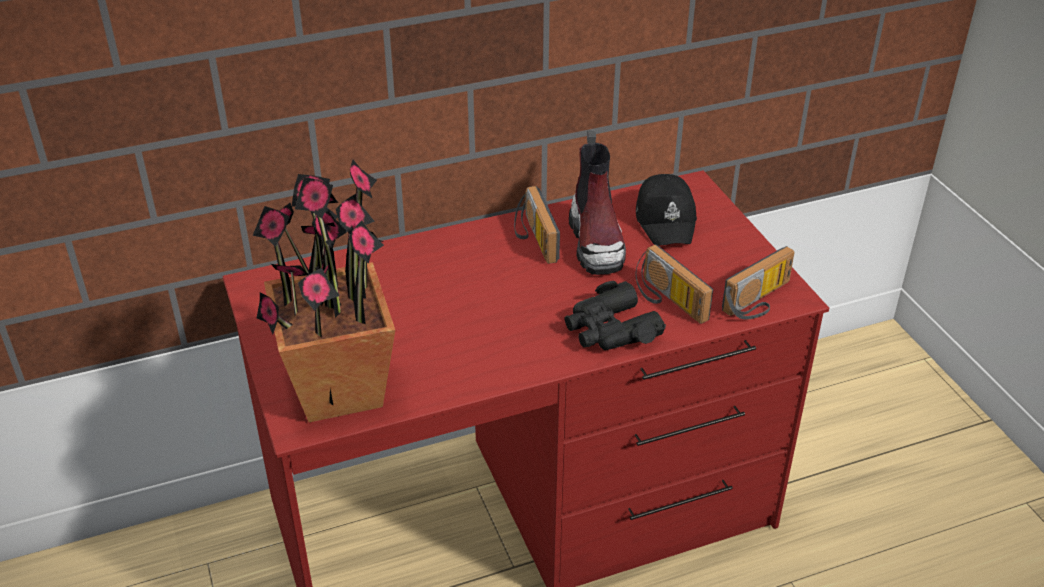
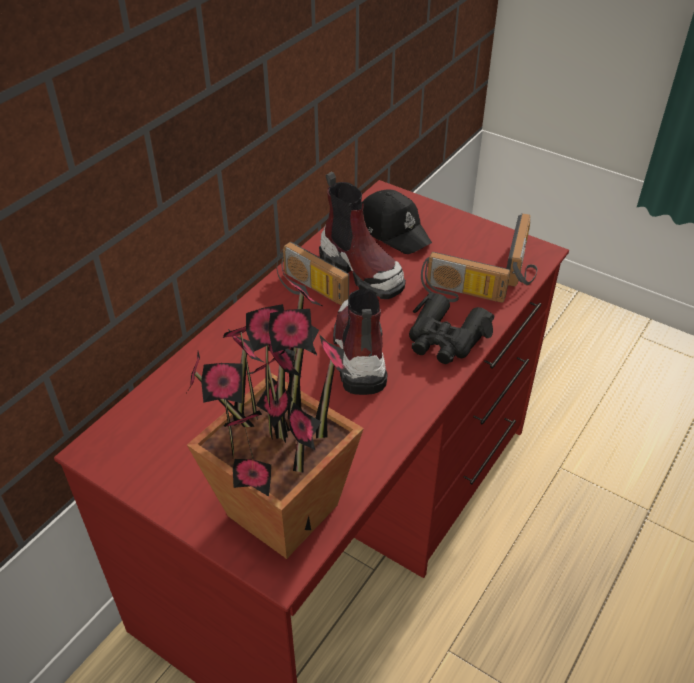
camera: 35 degrees left, 5 degrees up
(521, 306) = (359, 353): none -> boot

